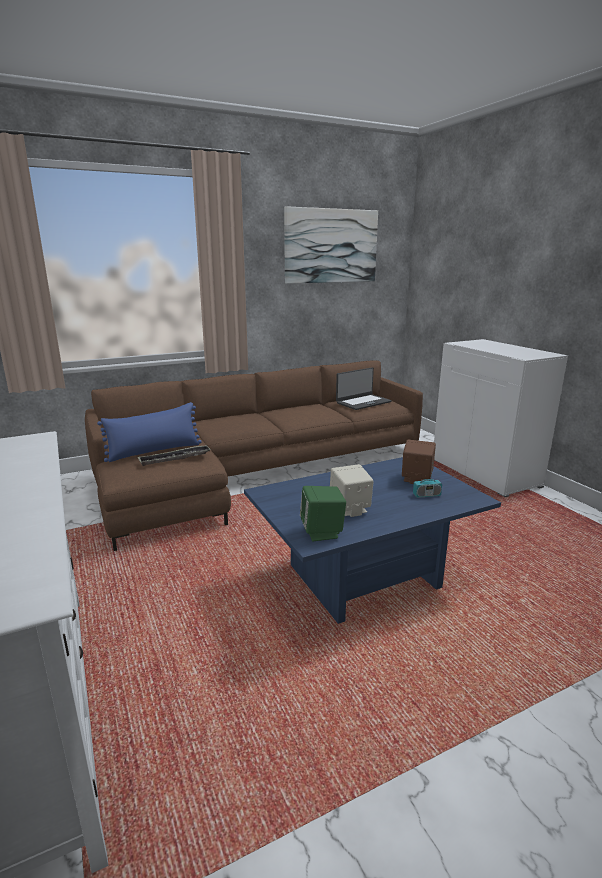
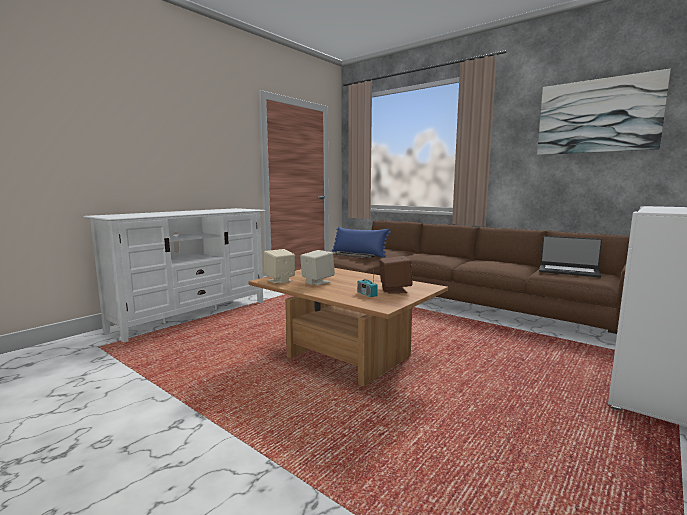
camera: 65 degrees right, 10 degrees down
(322, 532) = (279, 280): green speaker -> beige speaker
(364, 579) = (345, 357): blue coffee table -> brown coffee table

